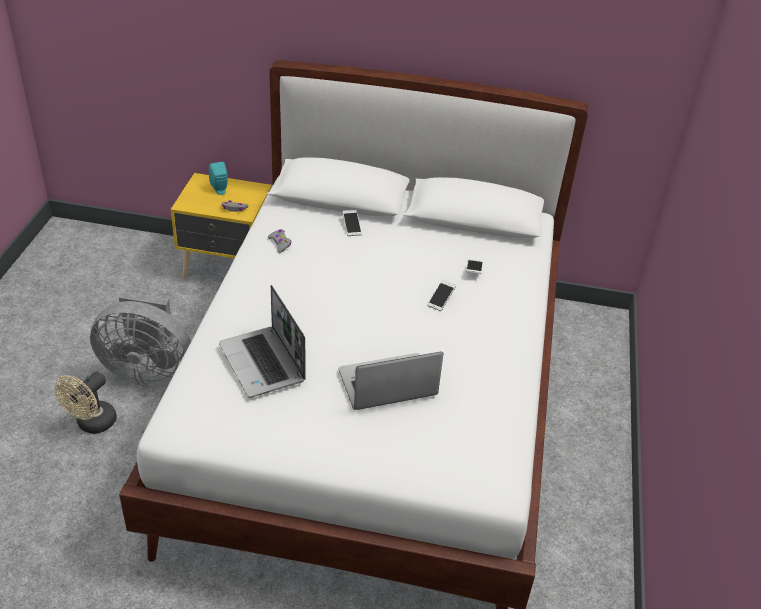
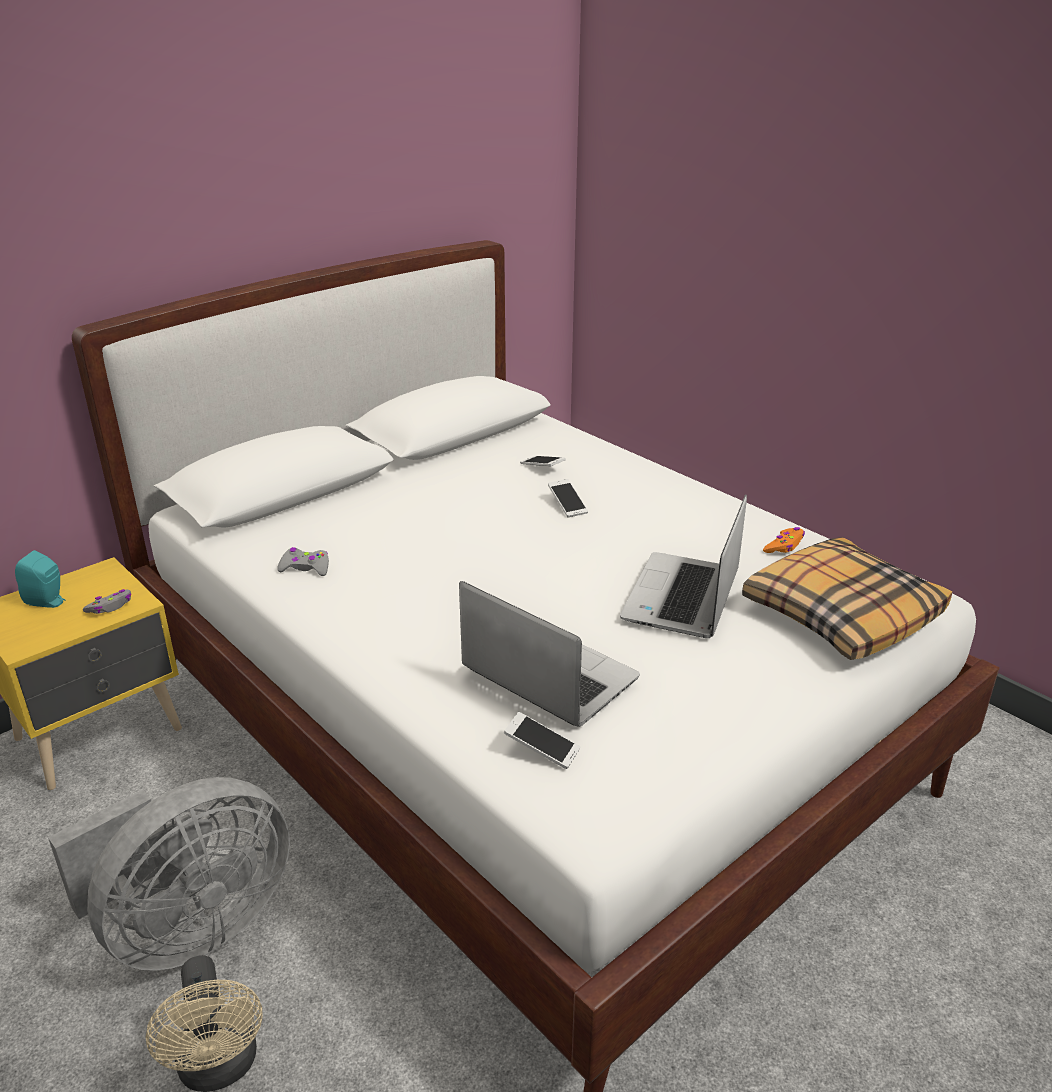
camera: 50 degrees left, 10 degrees down
(263, 363) = (546, 675): laptop -> laptop turned 150 degrees counterclockwise
(351, 227) = (352, 506): phone -> phone (542, 749)
(438, 456) = (840, 614): none -> pillow
(493, 406) = (784, 546): none -> orange game controller

